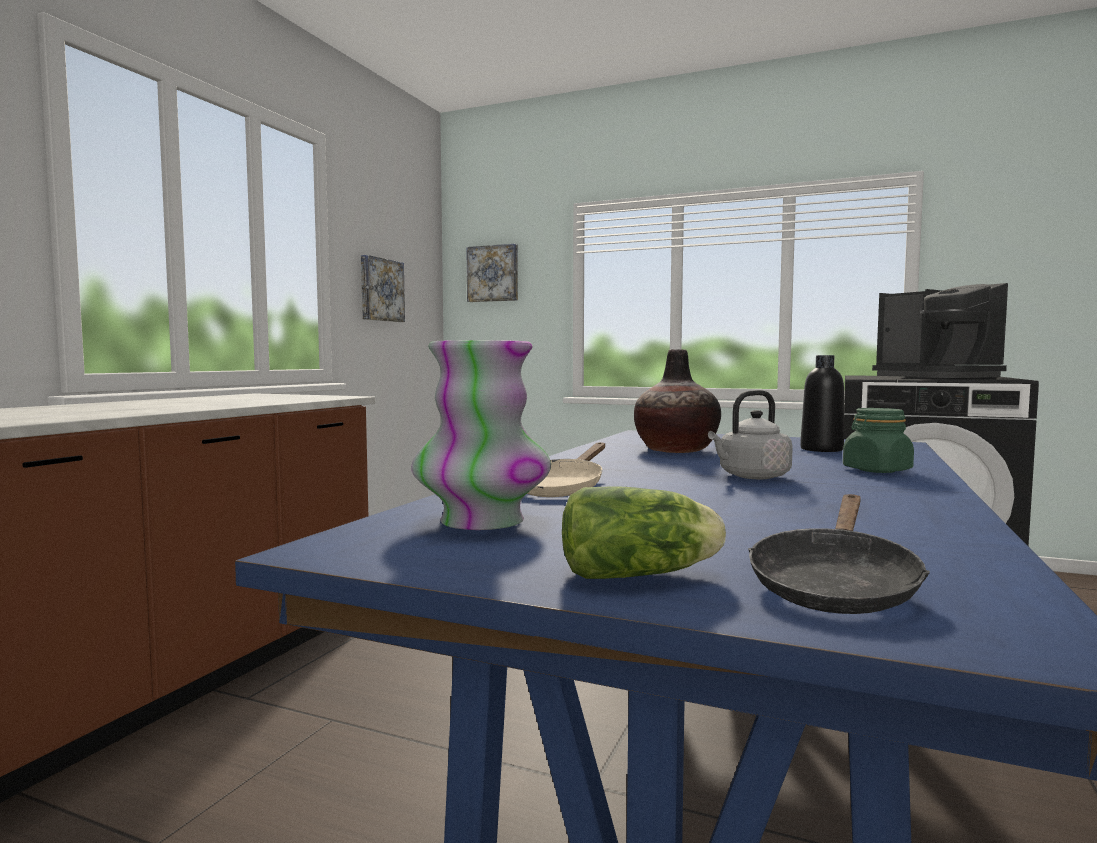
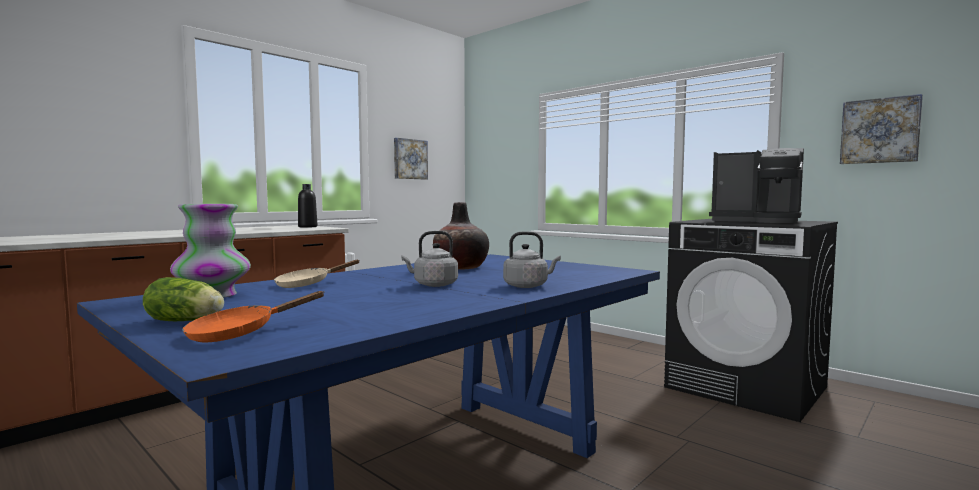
camera: 20 degrees right, 0 degrees up
(493, 273) = (492, 145): picture -> picture (880, 131)
(821, 449) = (556, 272): black bottle -> black bottle (307, 227)
(834, 586) = (240, 333): black frying pan -> orange frying pan
(876, 470) = (528, 286): green jar -> grey kettle
(937, 377) = (757, 221): coffee machine -> coffee machine turned 45 degrees counterclockwise

